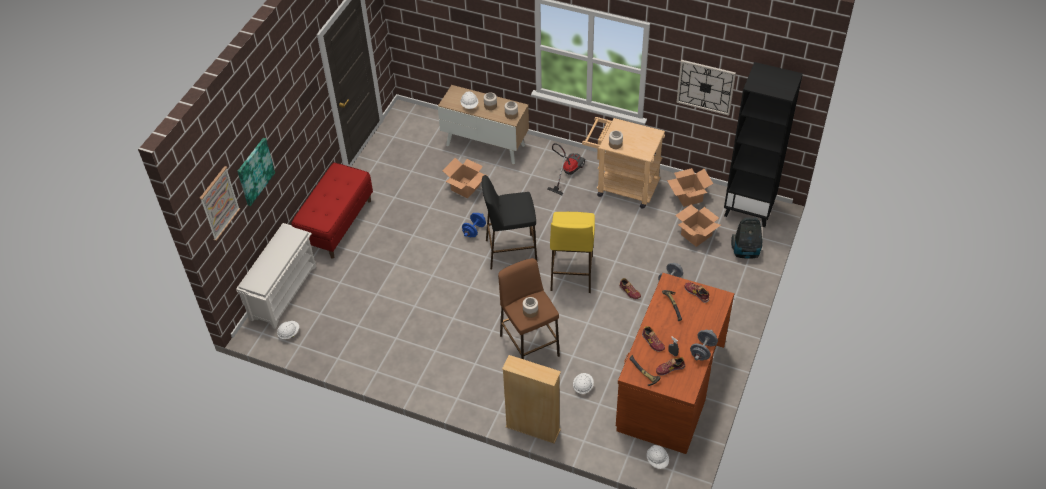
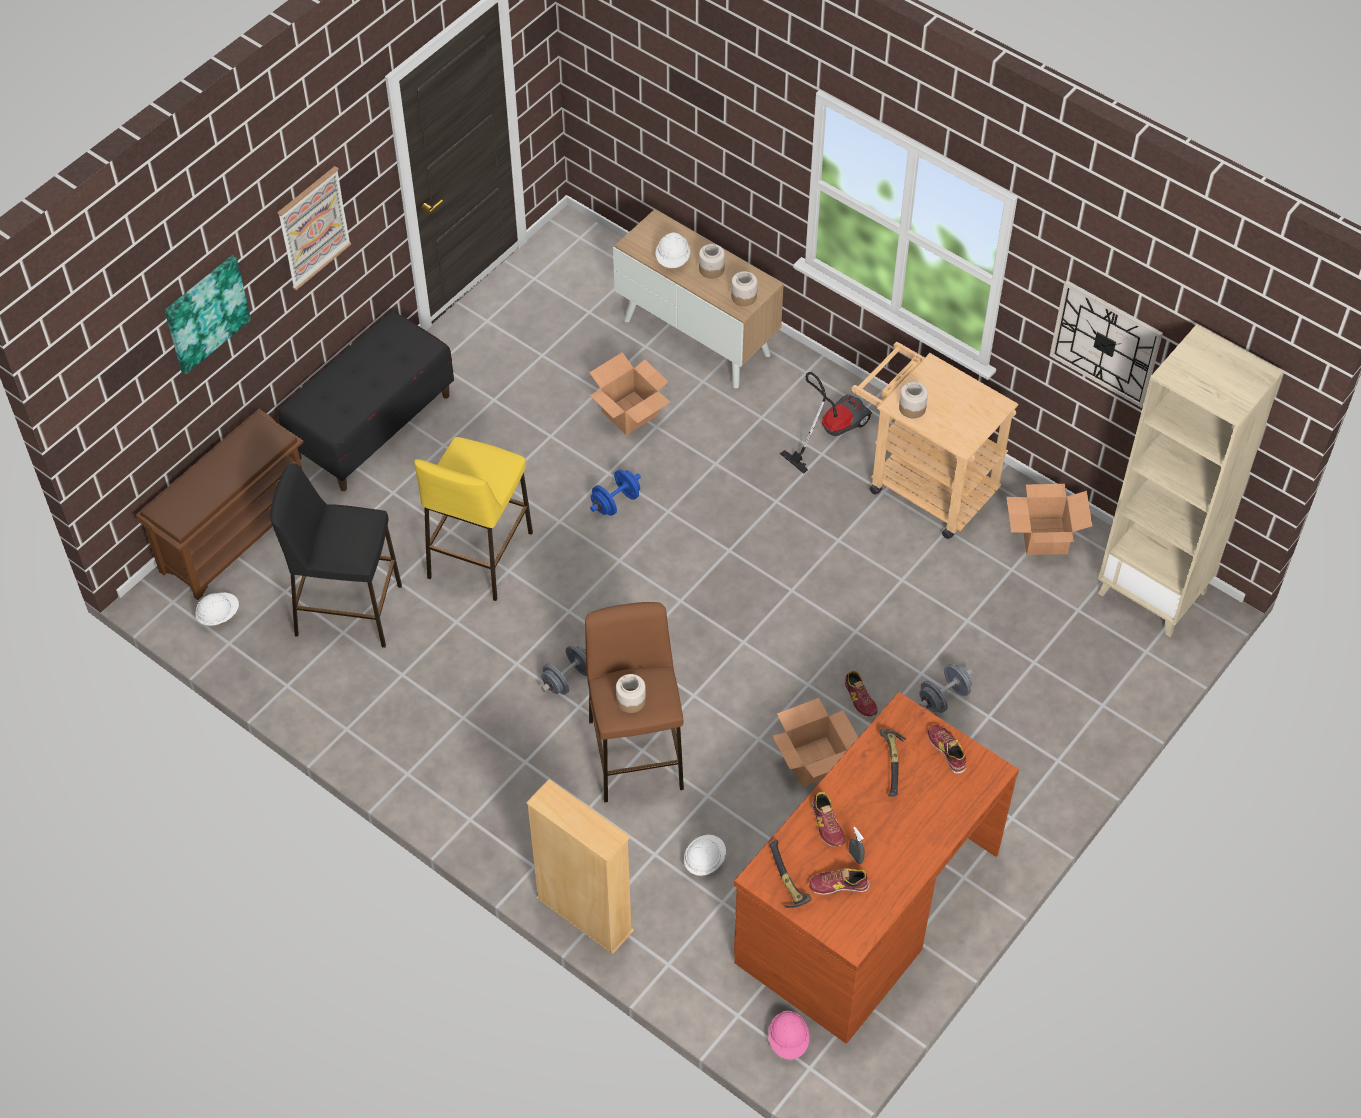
camera: 15 degrees right, 5 degrees up
(219, 203) = (116, 363): picture -> picture (313, 227)
(283, 292) = (235, 533): white shoe rack -> brown shoe rack
(336, 224) = (372, 426): red bench -> black bench
(510, 251) = (667, 561): black stool -> black stool (347, 610)
(571, 273) = (765, 634): yellow stool -> yellow stool (479, 555)
(657, 460) = (788, 1040): white hard hat -> pink hard hat
(696, 235) = (1029, 619): cardboard box -> cardboard box (813, 762)
(703, 351) = (914, 867): grey dumbbell -> grey dumbbell (568, 679)
(746, 252) = (1113, 677): vacuum cleaner -> none
(749, 209) = (1153, 592): black bookcase -> beige bookcase

